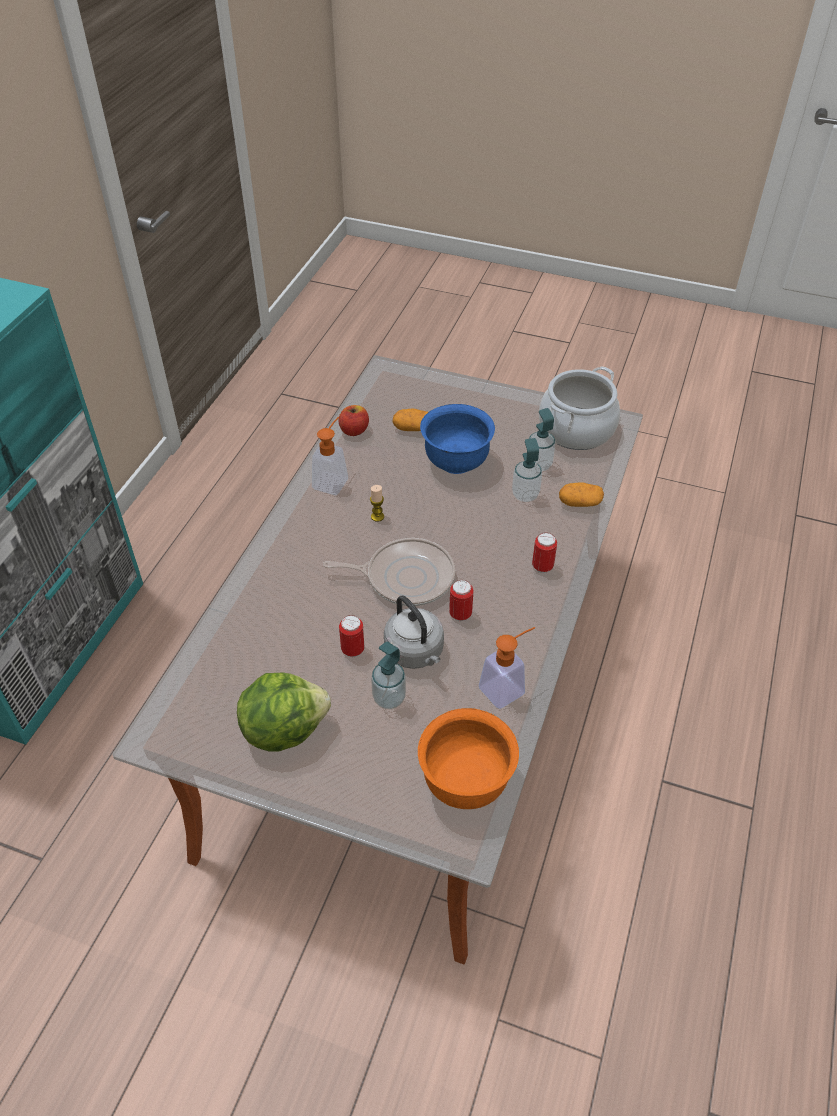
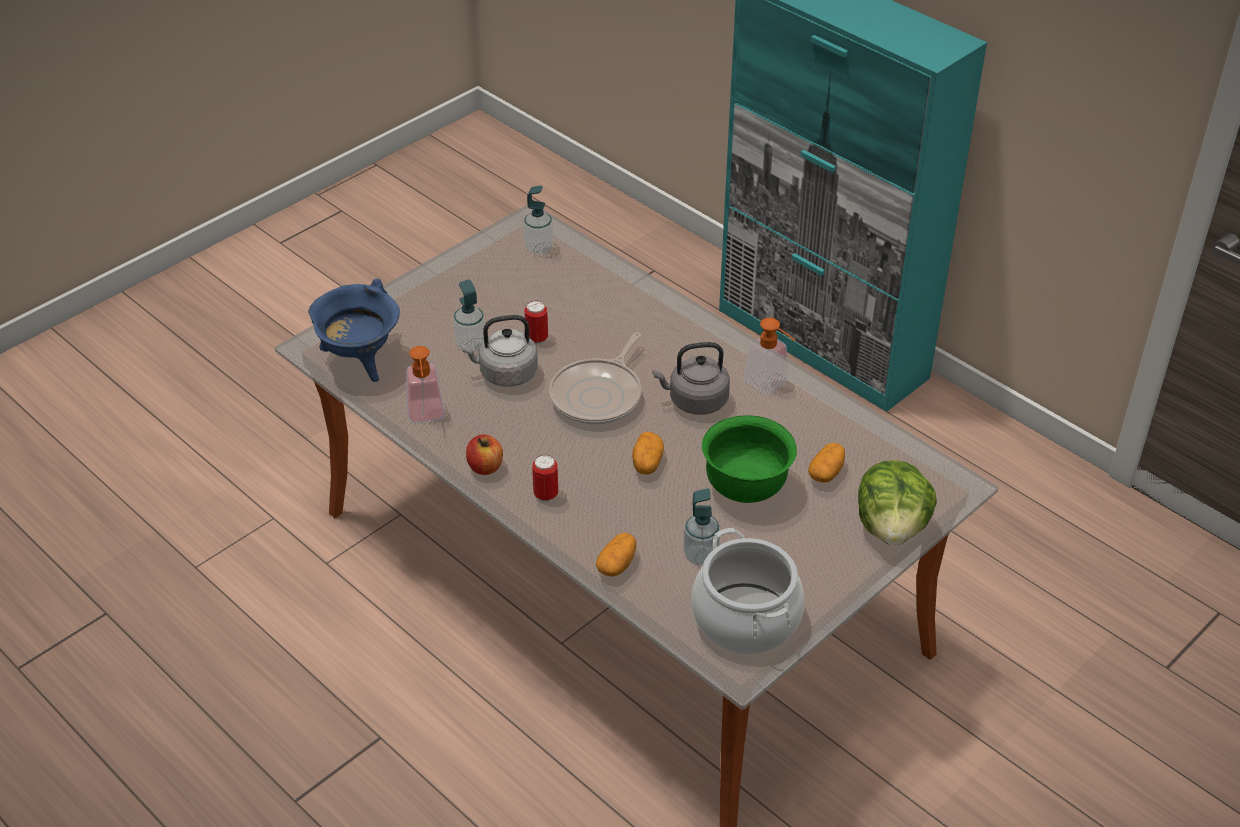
camera: 115 degrees right, 5 degrees down
(284, 729) = (486, 283): lettuce -> lettuce (892, 527)
(354, 430) = (847, 424): apple -> apple (485, 467)
(377, 516) = (695, 401): candle -> grey kettle
(456, 462) = (746, 488): blue bowl -> green bowl
(460, 614) = (528, 416): can -> none
(466, 521) = (647, 462): none -> potato
(466, 782) = (360, 361): orange bowl -> blue cooking pot
(525, 495) = (658, 524): soap dispenser -> soap dispenser (539, 248)

